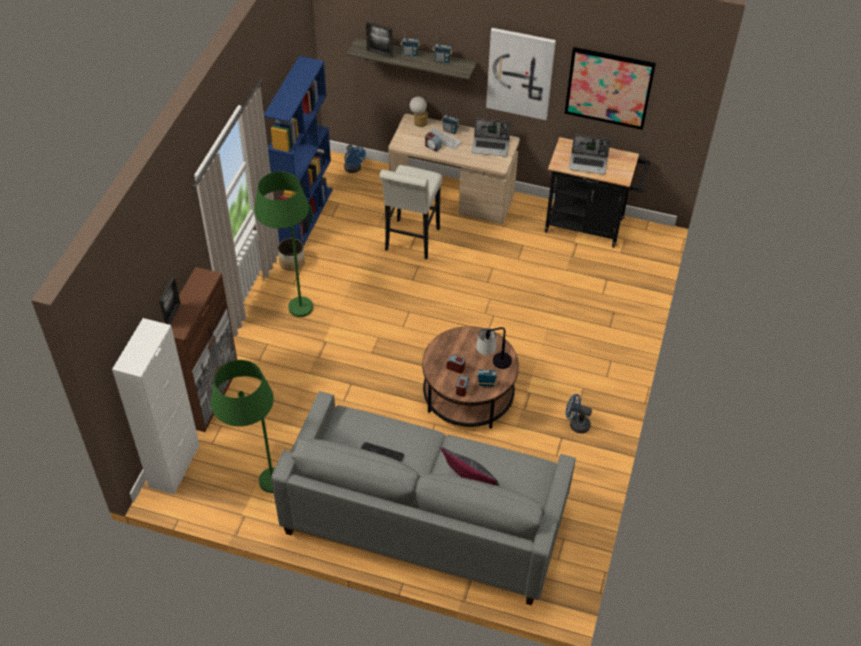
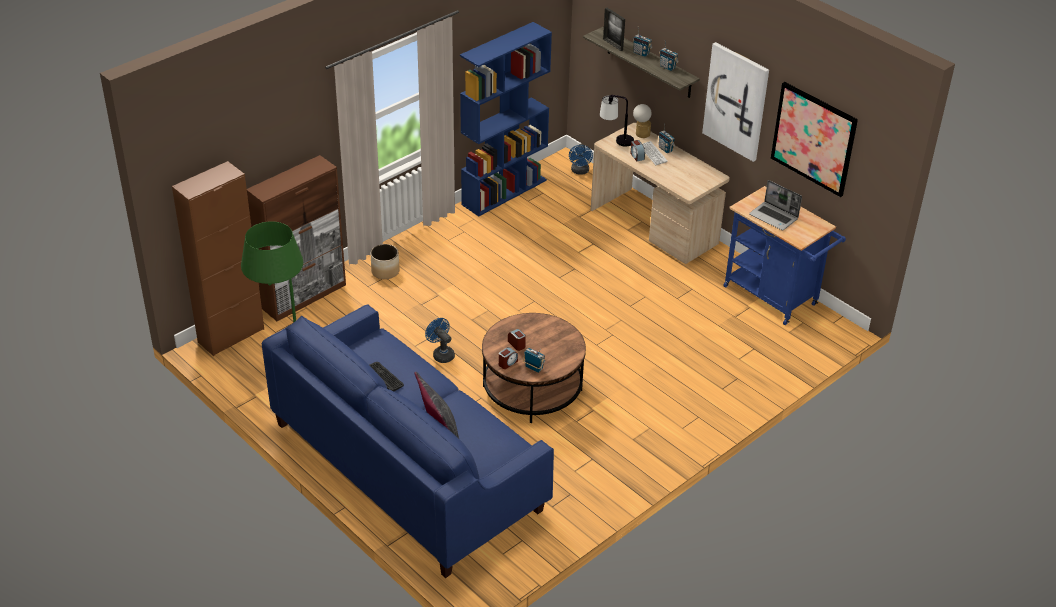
camera: 30 degrees right, 10 degrees down
(173, 315) = (270, 181): picture frame -> none
(174, 466) = (231, 335): white cabinet -> brown cabinet
(292, 262) = (460, 223): planter -> planter (385, 271)
(292, 300) = (435, 252): green floor lamp -> none
(411, 242) = (583, 247): white stool -> none
(426, 519) = (408, 467): grey sofa -> blue sofa
(491, 147) = (694, 175): laptop -> none
(493, 364) = (555, 355): table lamp -> table lamp (616, 140)
(576, 424) = (616, 454): blue fan -> blue fan (441, 354)
(589, 226) = (775, 298): black cart -> blue cart

